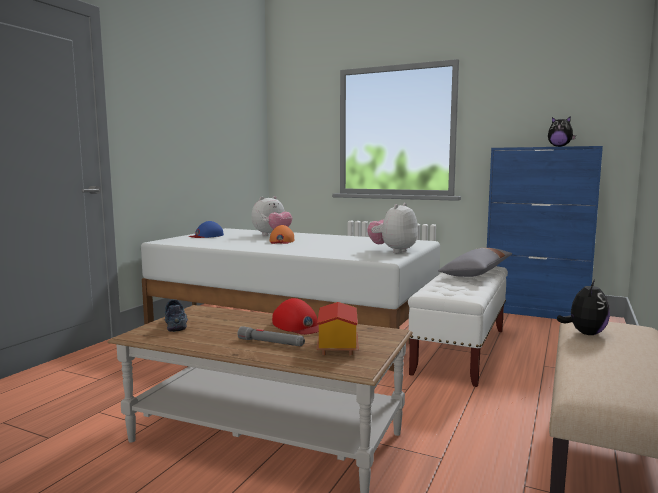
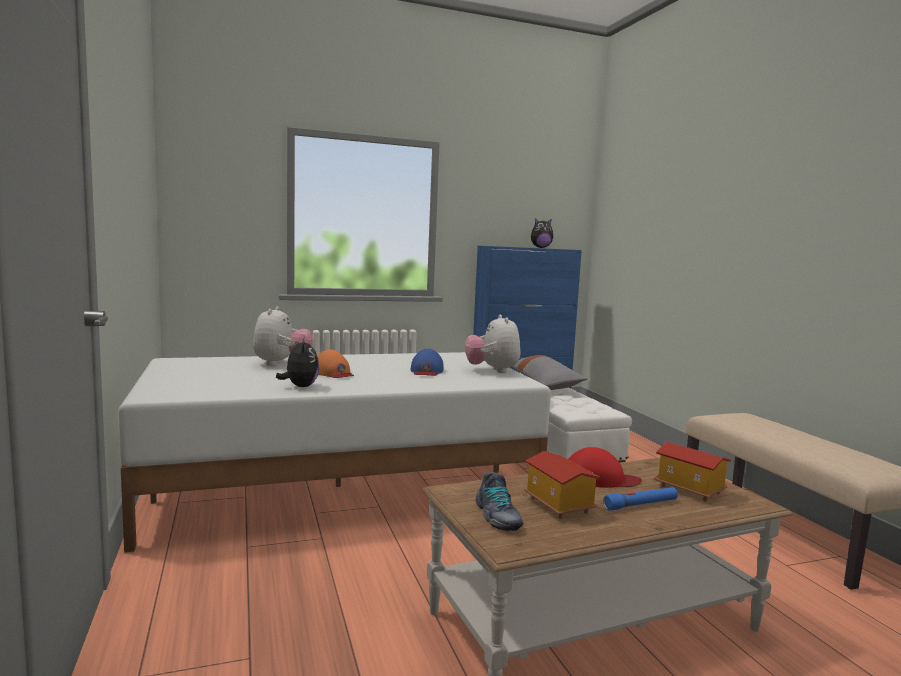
camera: 45 degrees left, 0 degrees up
(176, 323) = (497, 516): shoe -> shoe turned 135 degrees counterclockwise
(206, 236) = (189, 376): blue cap -> blue cap (426, 371)
(223, 328) = (557, 505): none -> toy house
(271, 343) = (641, 504): grey flashlight -> blue flashlight
(585, 333) = (748, 427): plush toy -> plush toy (300, 386)

